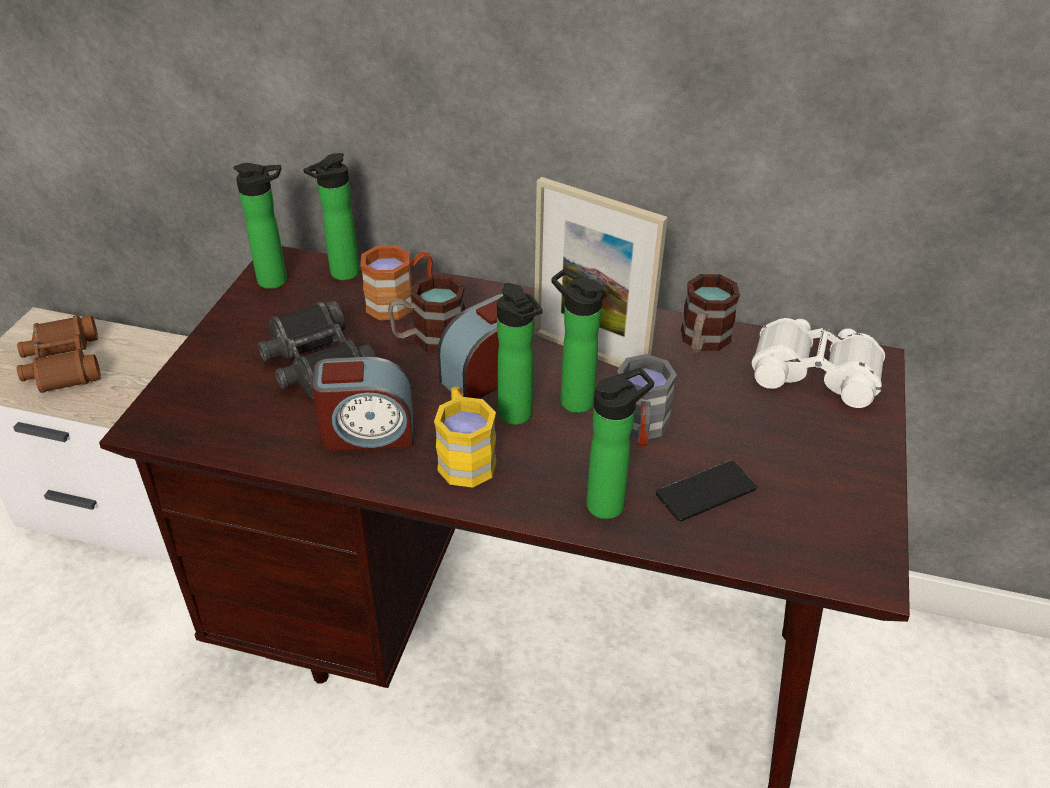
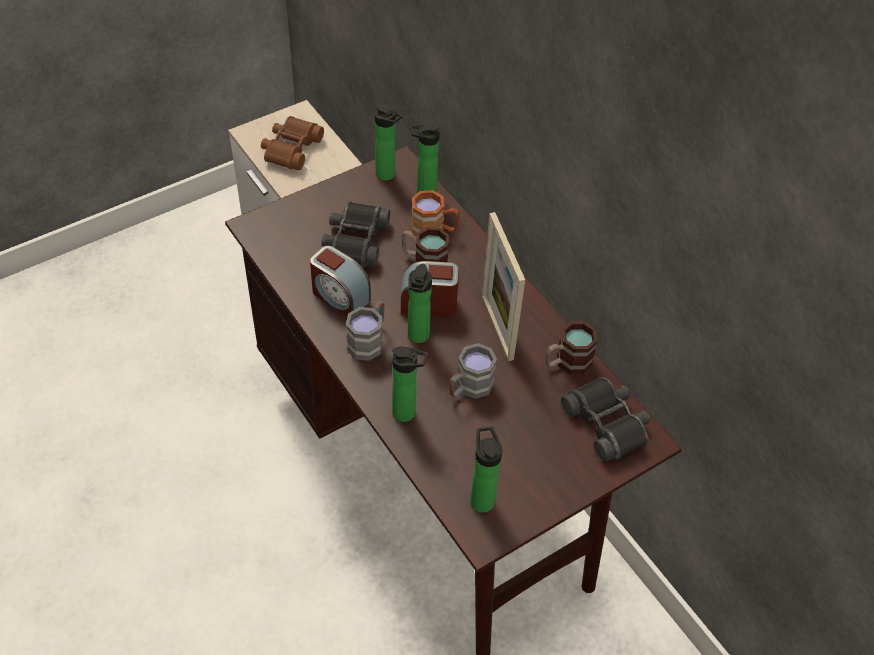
camera: 40 degrees right, 10 degrees up
(464, 456) = (369, 340): yellow mug -> grey mug
(572, 399) = (455, 347): bottle -> bottle (481, 498)
(706, 492) = (459, 442): phone -> none
(815, 371) = (607, 423): white binoculars -> black binoculars

